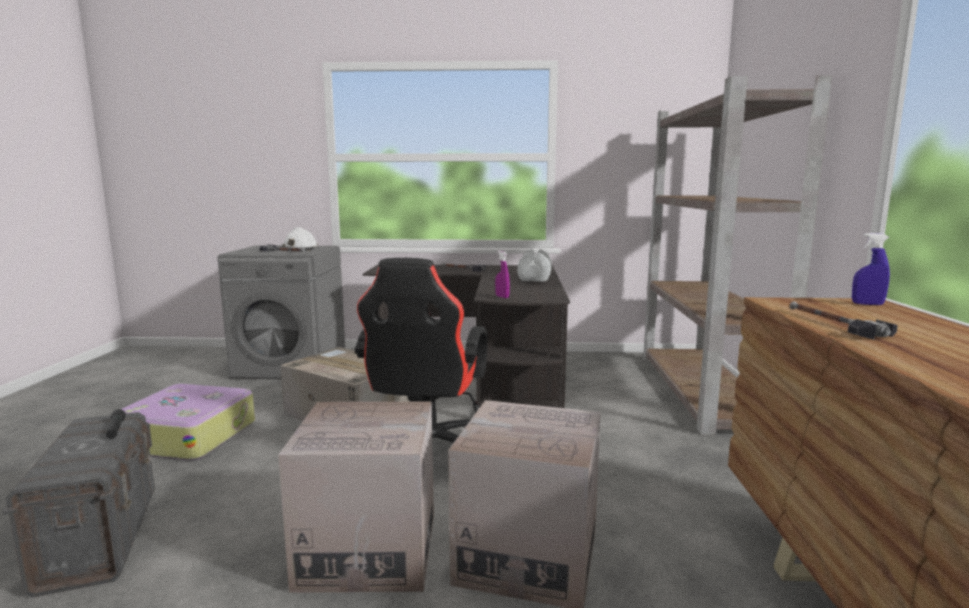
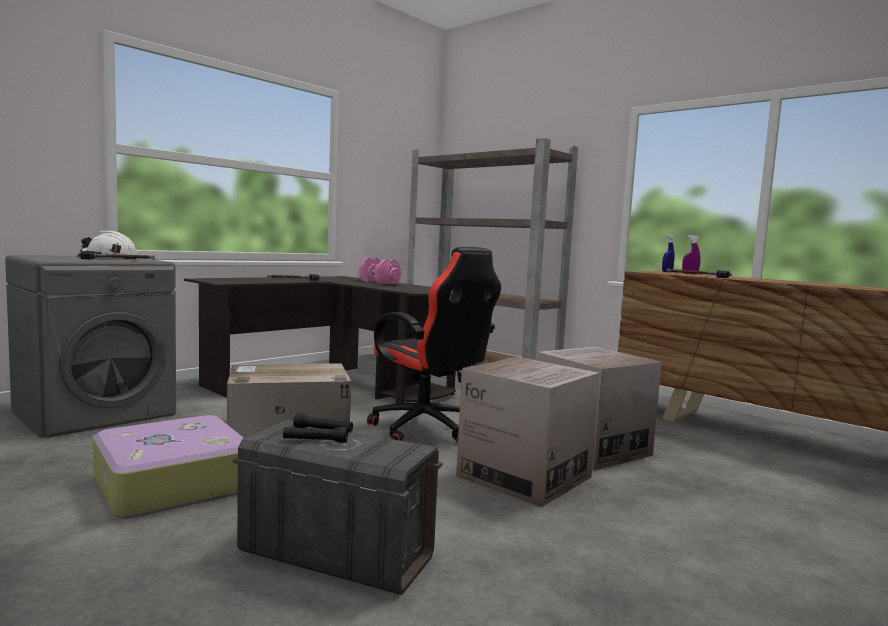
camera: 50 degrees left, 5 degrees down
(81, 437) = (315, 441): none -> black flashlight
(502, 297) = (422, 291): purple spray bottle -> purple spray bottle (690, 273)
(534, 278) = (379, 282): white dumbbell -> pink dumbbell

